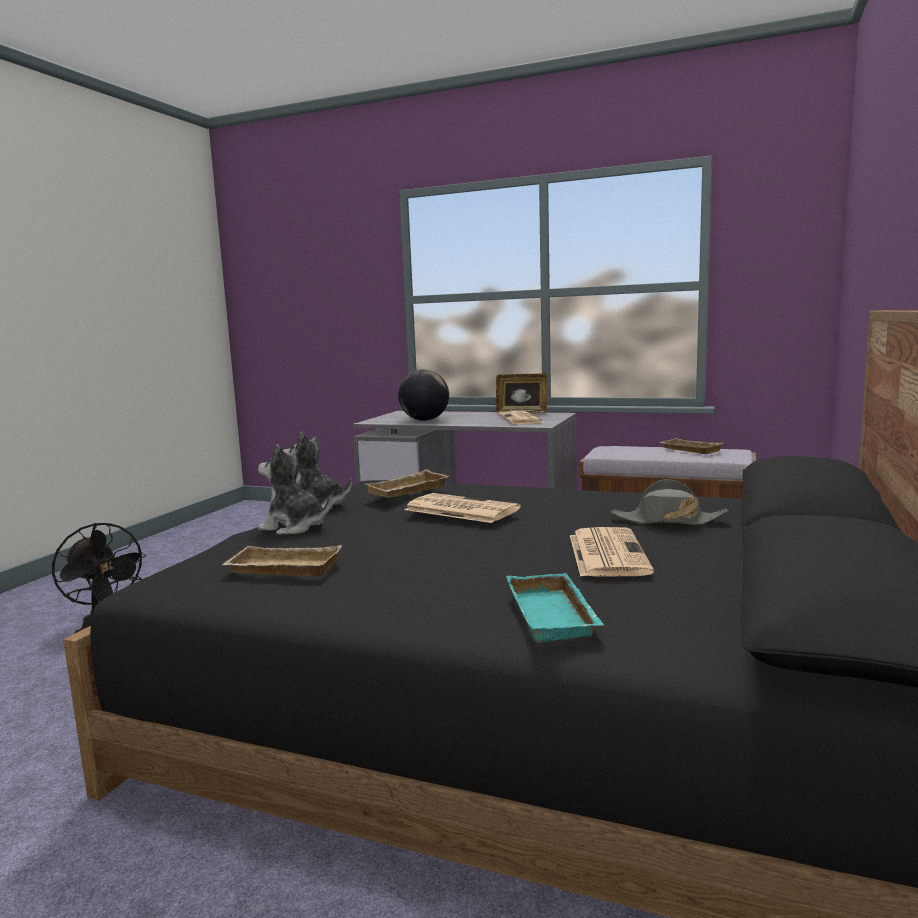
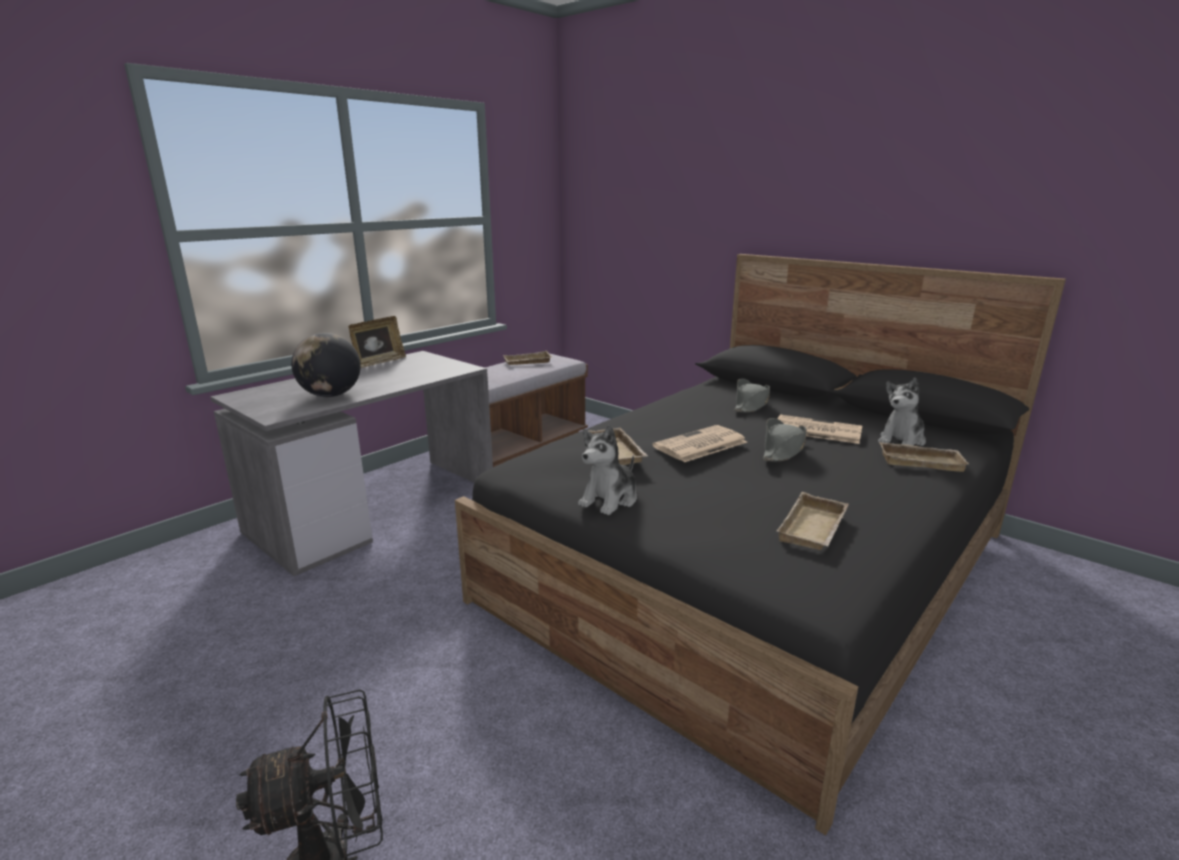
camera: 70 degrees left, 10 degrees up
(294, 527) = (680, 516): plush toy -> plush toy (901, 440)
(498, 543) = (783, 450): none -> grey hat
(521, 419) = (419, 368): newspaper -> none
(555, 615) = (921, 461): turquoise tray -> beige tray

